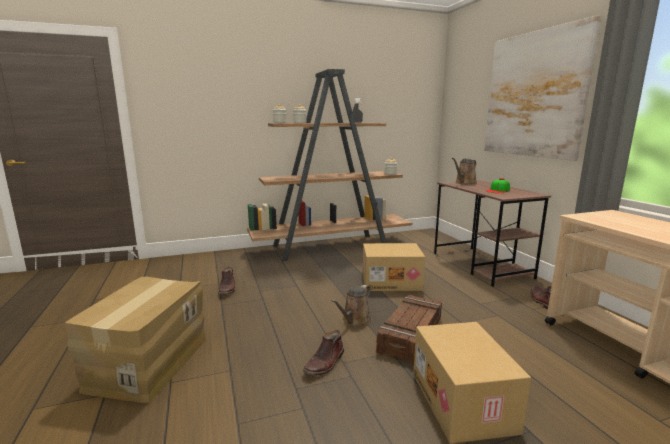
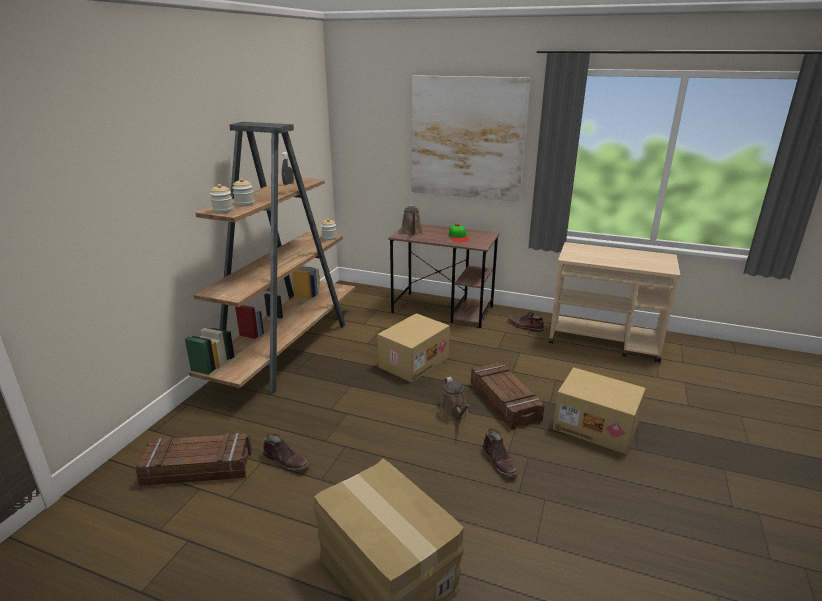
camera: 50 degrees left, 10 degrees up
(197, 272) = (198, 467): none -> crate

